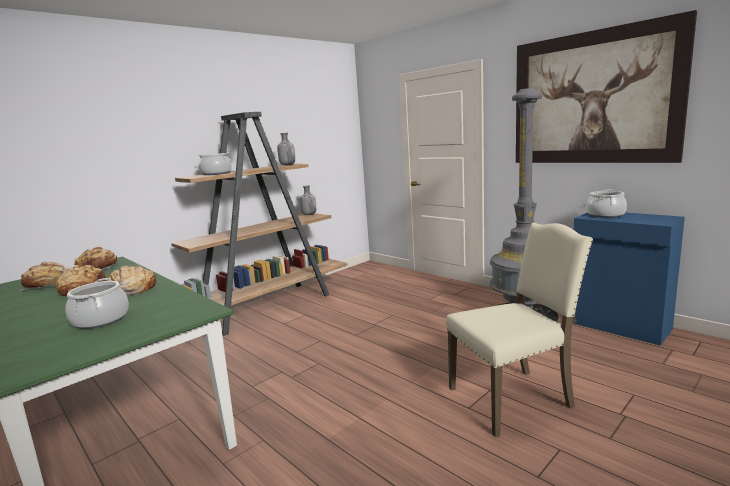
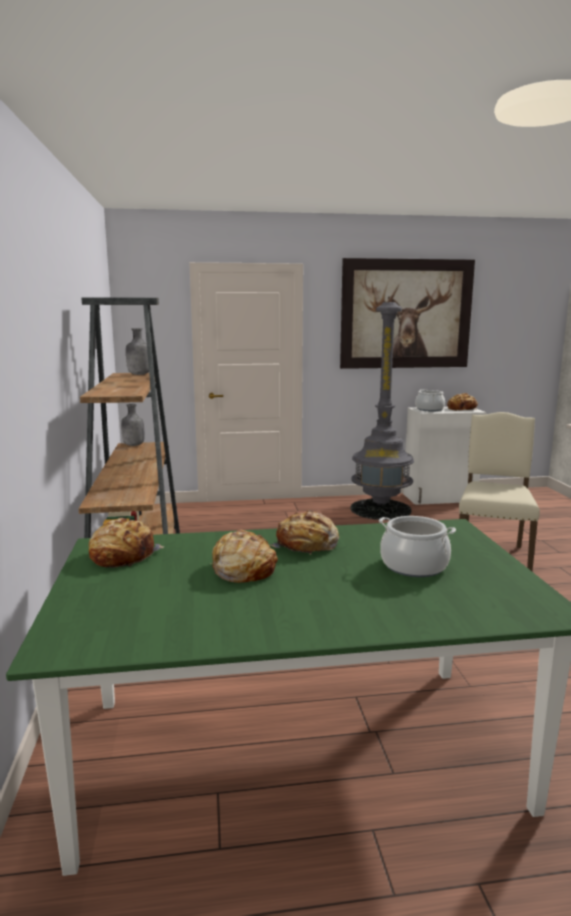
camera: 55 degrees left, 0 degrees up
(48, 284) = (151, 589): bread -> bread (462, 409)
(216, 173) = (121, 388): cooking pot -> none
(620, 326) = (440, 498): blue cabinet -> white cabinet

